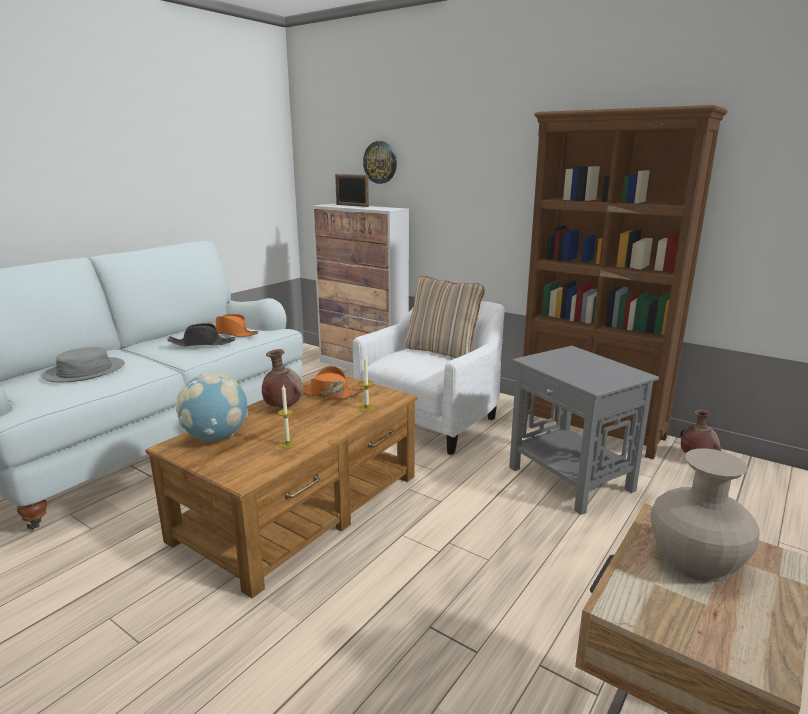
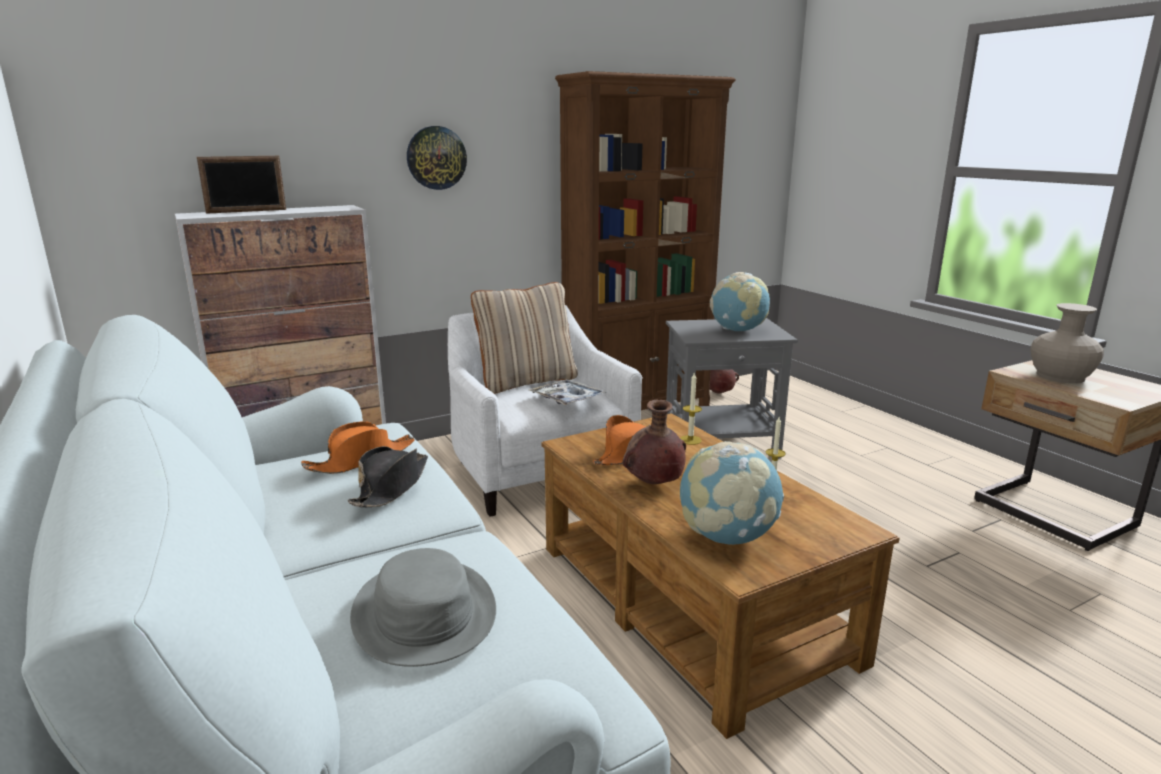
camera: 65 degrees left, 0 degrees up
(380, 162) = (276, 134): wall clock -> wall clock (436, 158)
(417, 366) = (567, 399): none -> tray
(583, 370) = (737, 330): none -> globe

